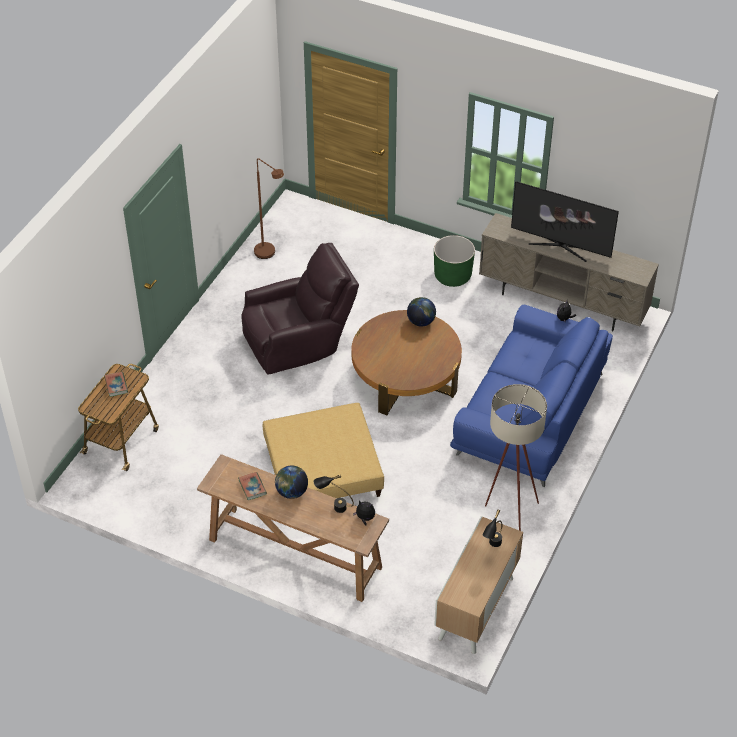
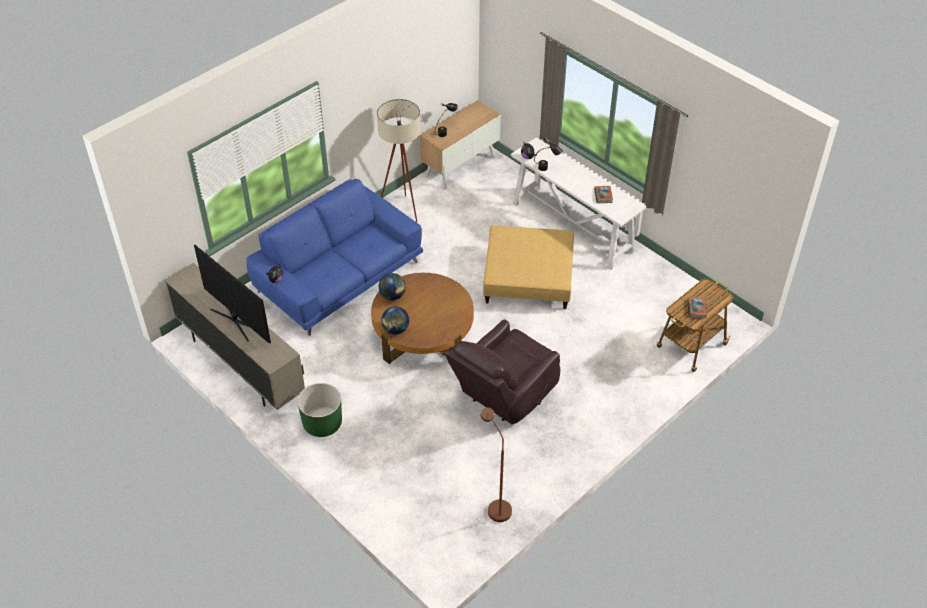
camera: 160 degrees left, 0 degrees up
(292, 492) = (574, 185): globe -> globe (392, 296)
(294, 553) = (573, 227): brown console table -> white console table
(299, 342) = (504, 395): brown armchair -> brown armchair turned 45 degrees counterclockwise

